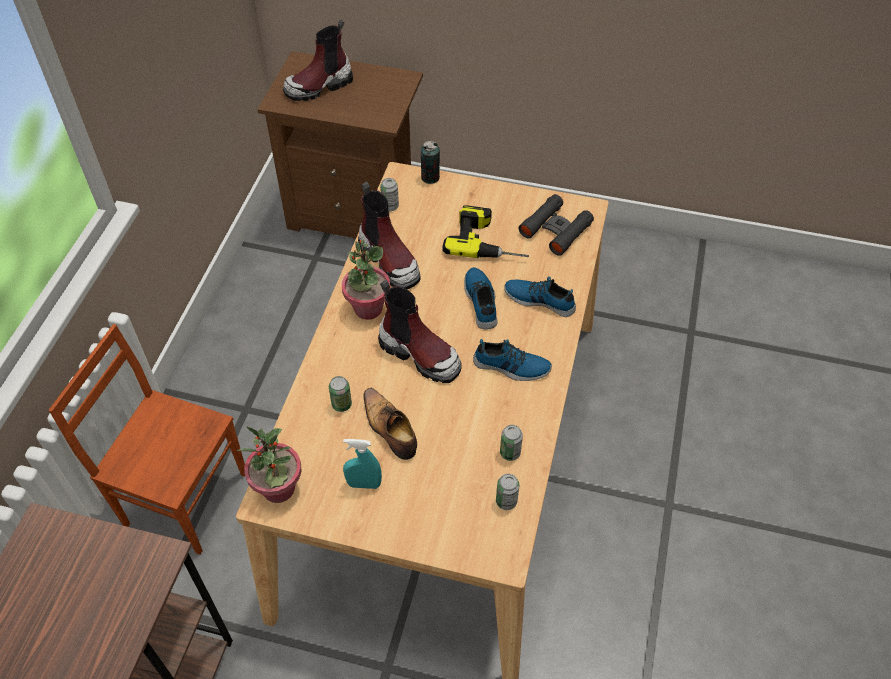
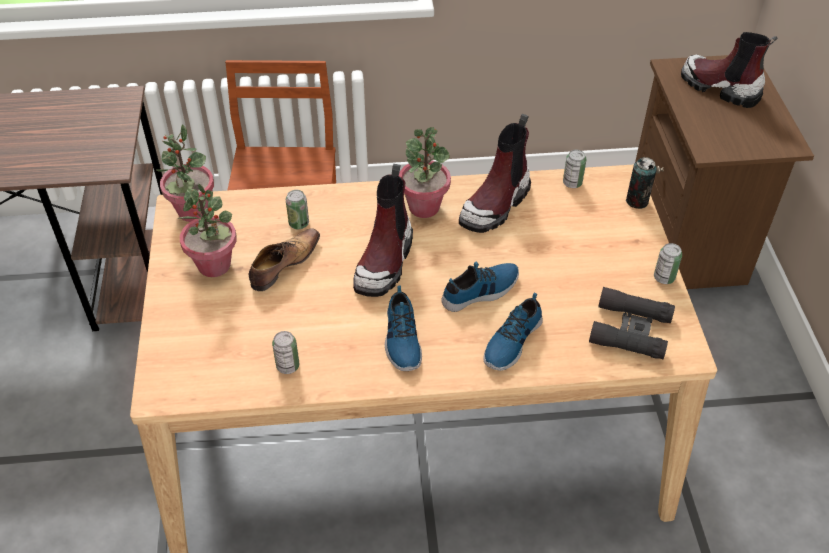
camera: 70 degrees right, 5 degrees down
(364, 484) = (214, 265): turquoise spray bottle -> potted plant
(489, 240) = (574, 274): power drill -> none
(506, 501) = (227, 378): can -> can (664, 277)
(540, 299) = (511, 341): shoe -> shoe turned 150 degrees counterclockwise

